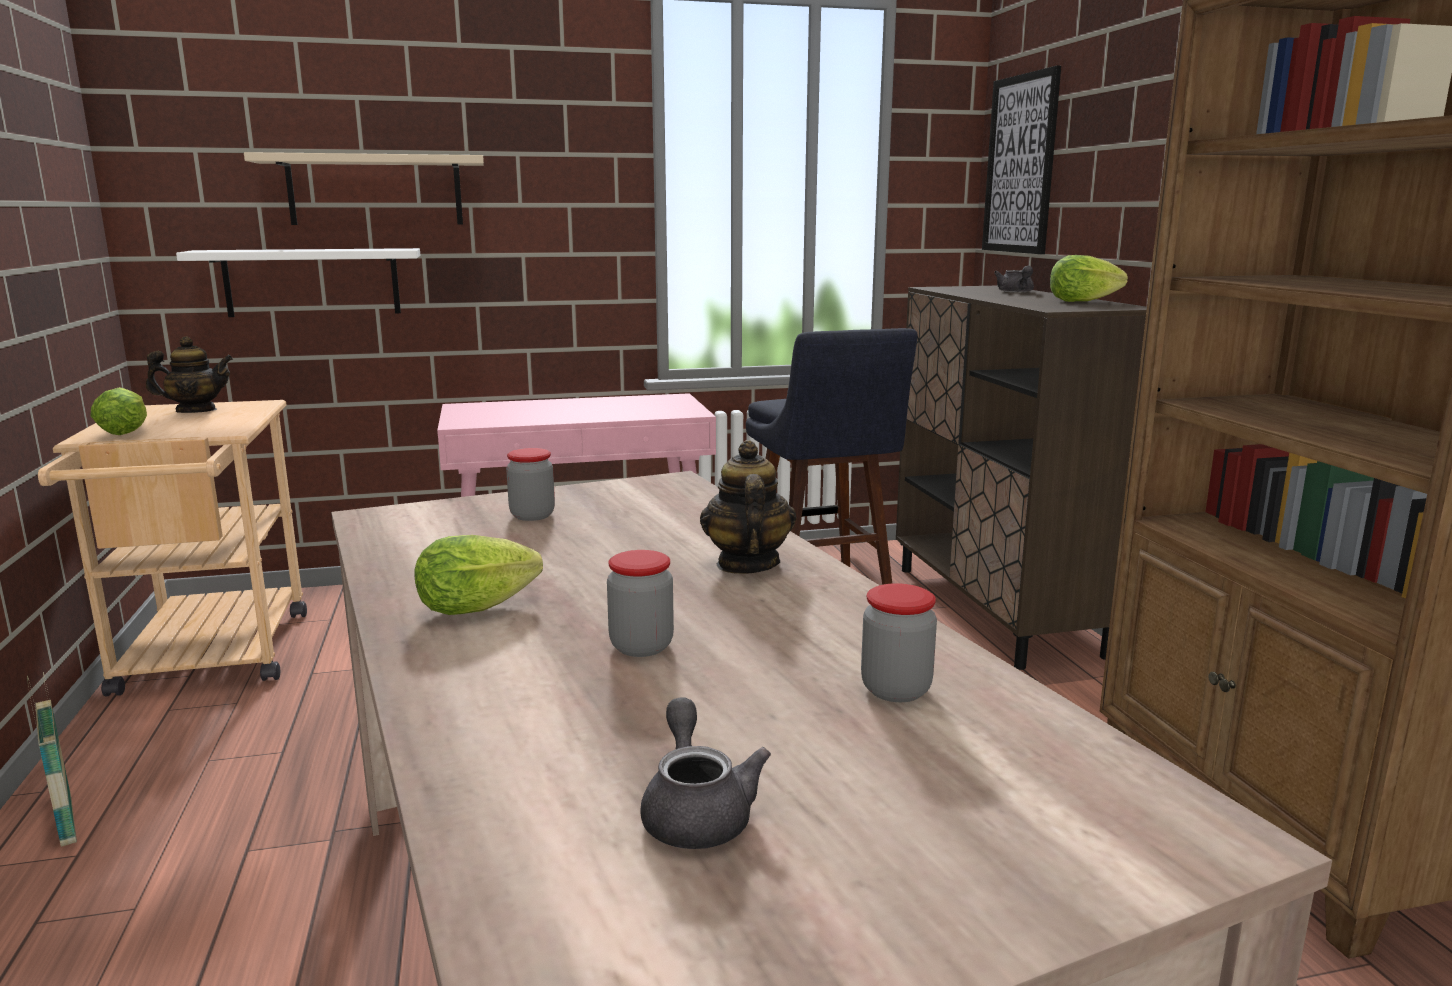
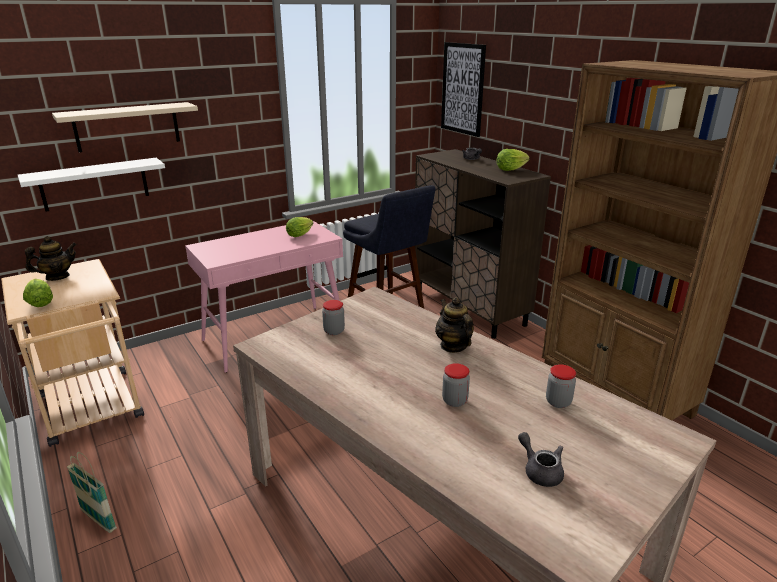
camera: 20 degrees left, 10 degrees up
(483, 607) = (372, 393): lettuce -> lettuce (301, 234)

